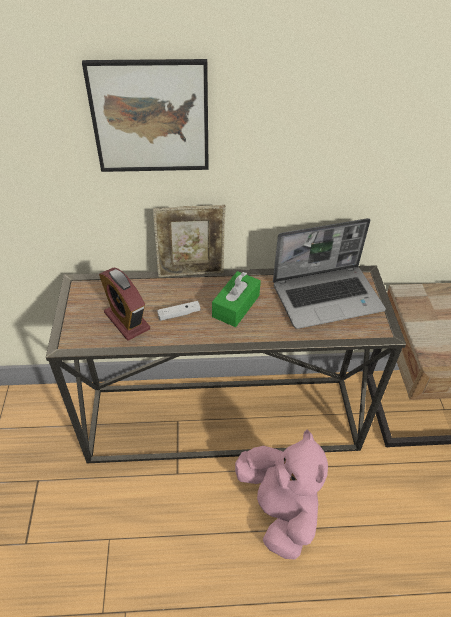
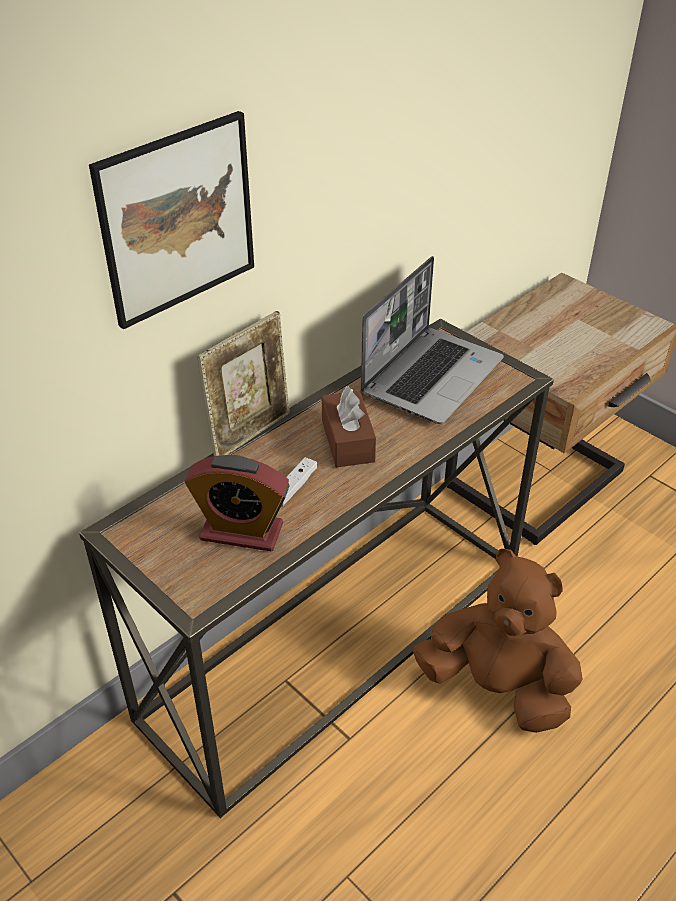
camera: 40 degrees left, 5 degrees down
(236, 306) = (347, 440): green tissue box -> brown tissue box
(278, 509) = (497, 687): pink plush toy -> brown plush toy

